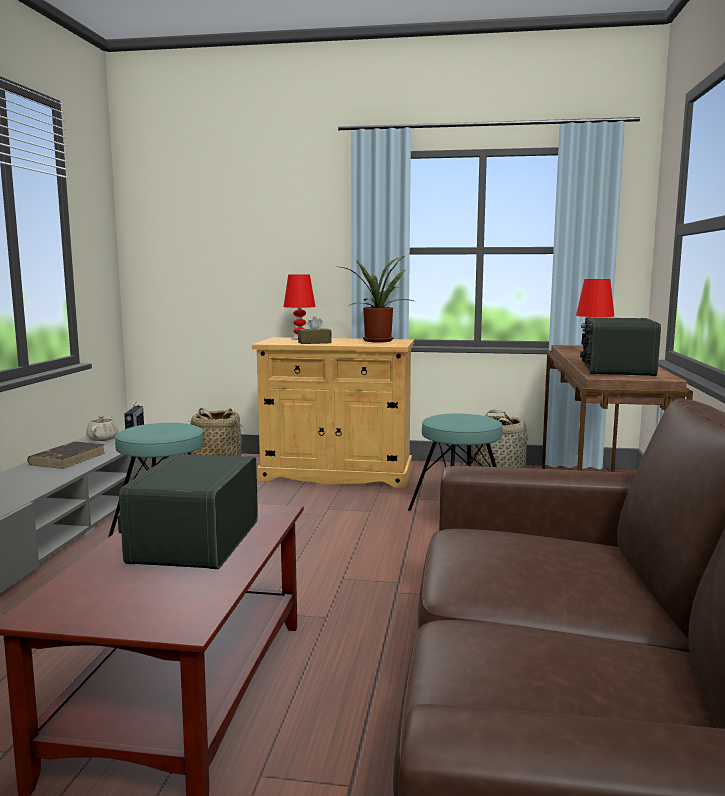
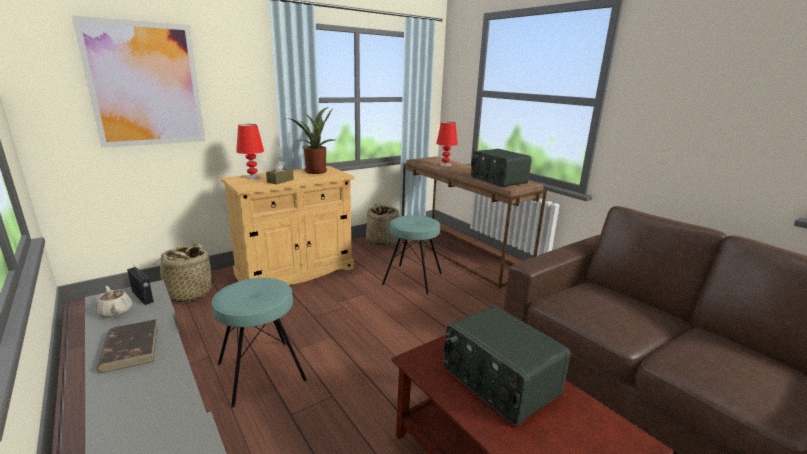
camera: 45 degrees left, 10 degrees up
(223, 234) = (145, 85): none -> picture

